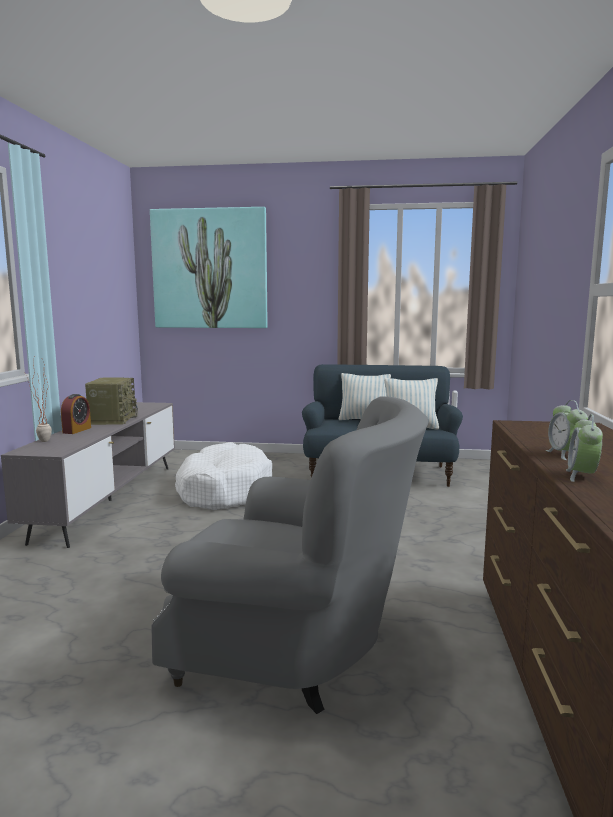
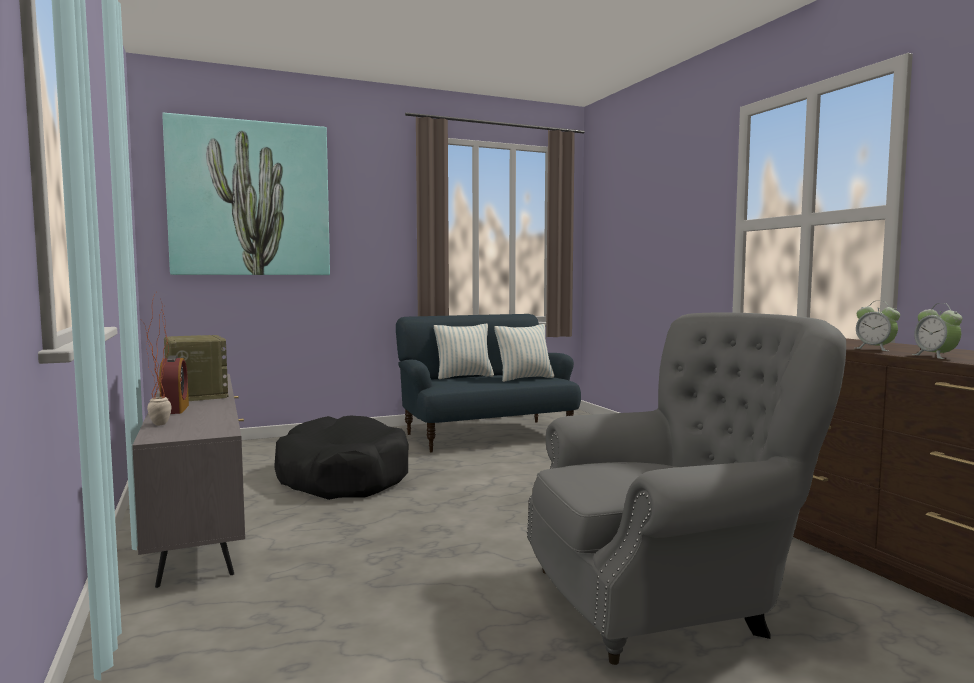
camera: 30 degrees left, 5 degrees down
(223, 491) = (342, 477): white dog bed -> black dog bed

